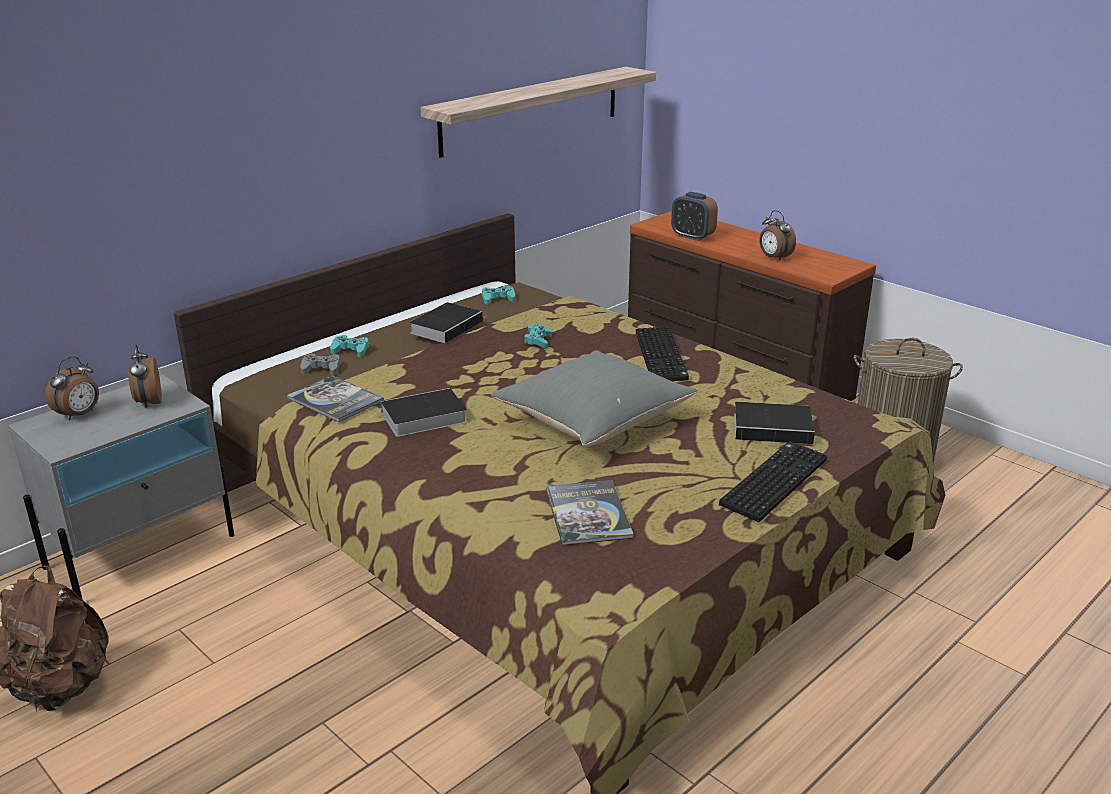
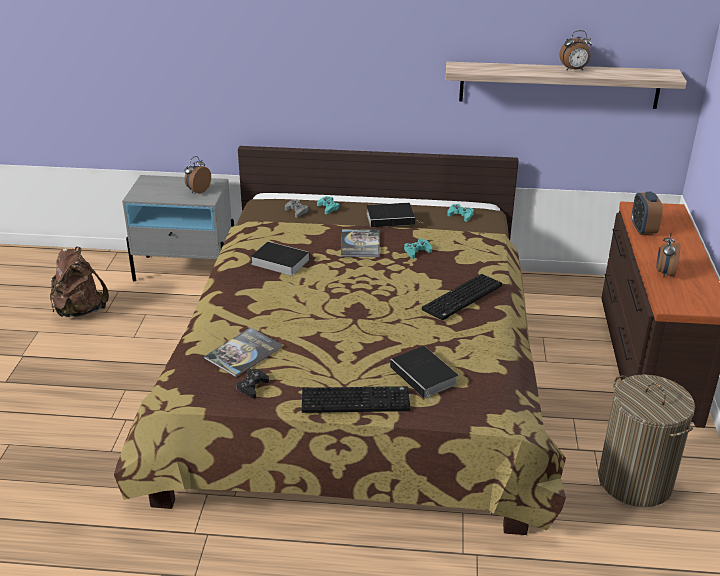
camera: 50 degrees right, 5 degrees up
(79, 415) = (167, 183): alarm clock -> alarm clock (574, 70)
(335, 400) = (265, 231): book -> book (360, 244)
(593, 421) = (344, 311): grey pillow -> none
(668, 534) = (252, 387): none -> black game controller

